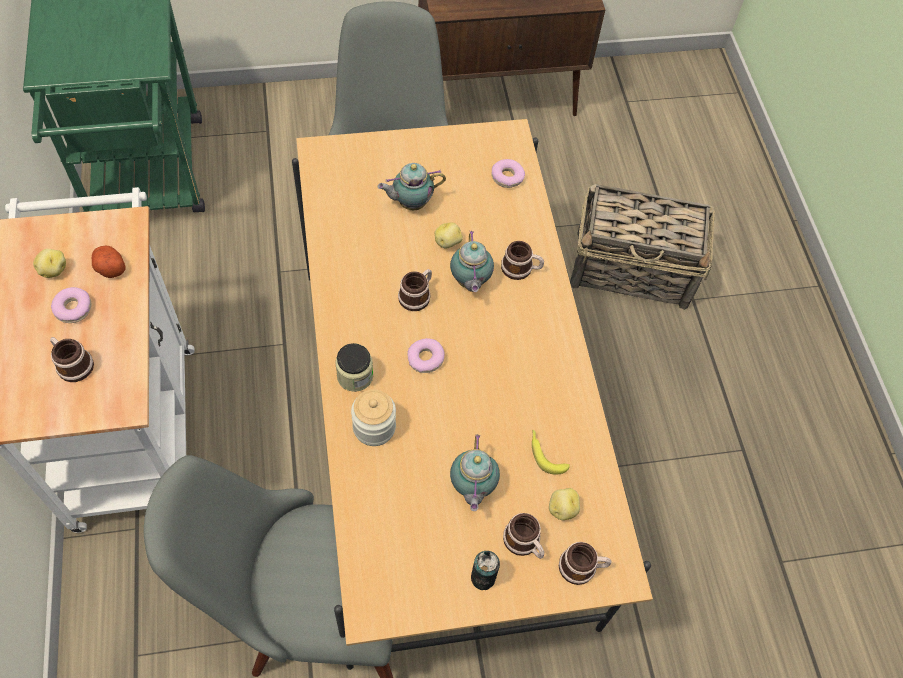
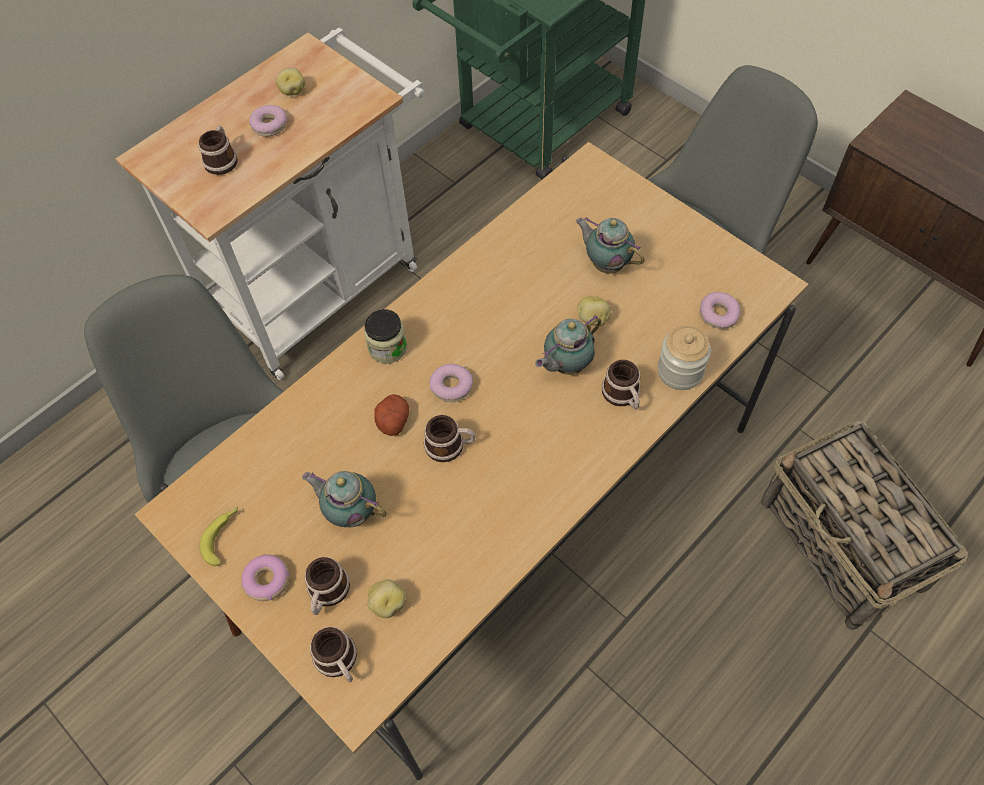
camera: 60 degrees right, 0 degrees up
(109, 268) = (324, 118): potato -> potato (392, 420)
(374, 427) = (349, 396): jar -> jar (680, 371)
(417, 295) = (512, 335): mug -> mug (450, 445)
(472, 487) = (350, 511): teapot -> teapot turned 60 degrees clockwise
(483, 578) = (266, 580): can -> donut
(545, 454) = (435, 550): banana -> banana (223, 536)

